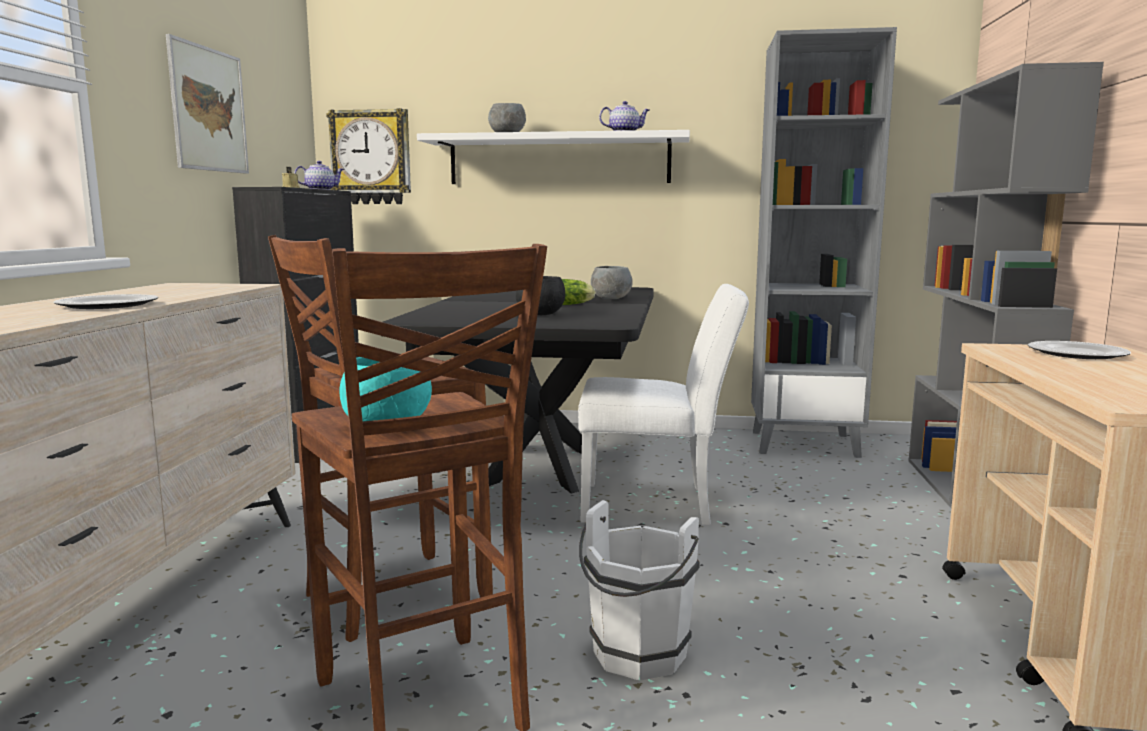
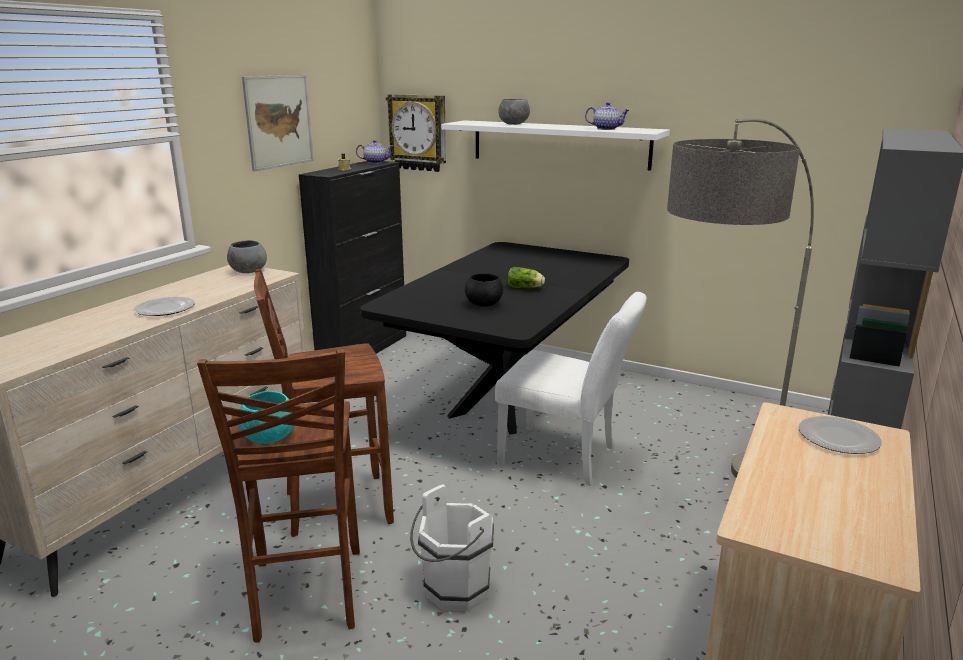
camera: 20 degrees right, 10 degrees up
(610, 299) = (569, 279): grey bowl -> grey bowl (248, 271)
(805, 444) = (741, 411): grey bookcase -> none
(852, 516) = (715, 498): none -> floor lamp

